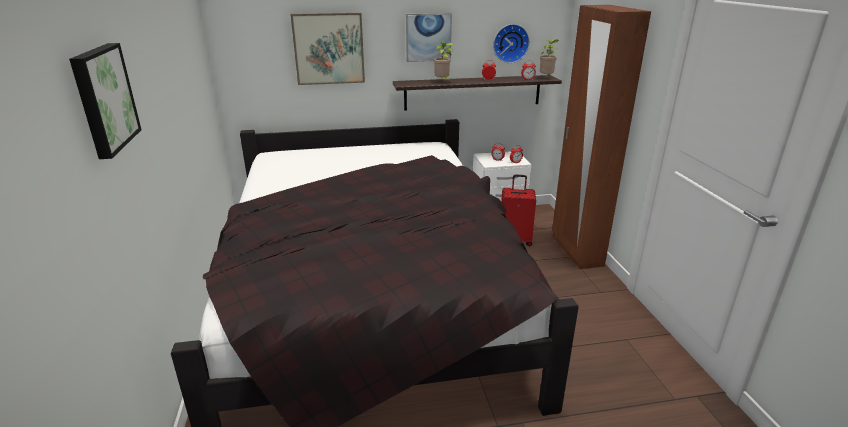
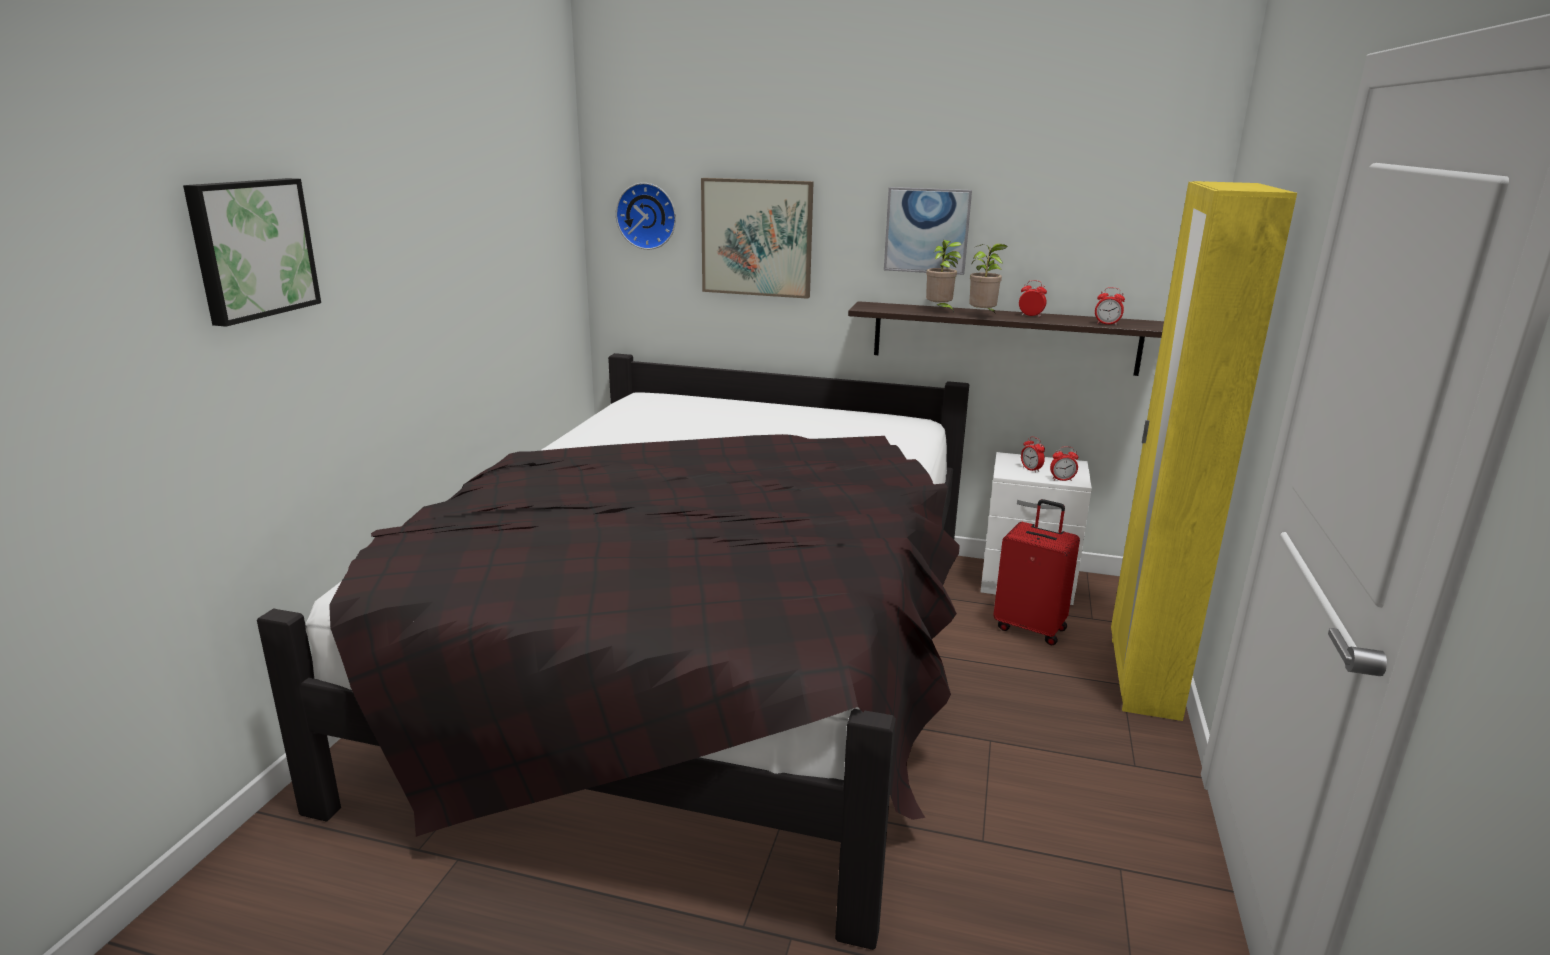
camera: 25 degrees right, 5 degrees down
(510, 43) = (1086, 253): wall clock -> wall clock (647, 216)
(546, 78) = (1150, 325): potted plant -> potted plant (983, 316)
(576, 251) = (1142, 677): brown wardrobe -> yellow wardrobe

